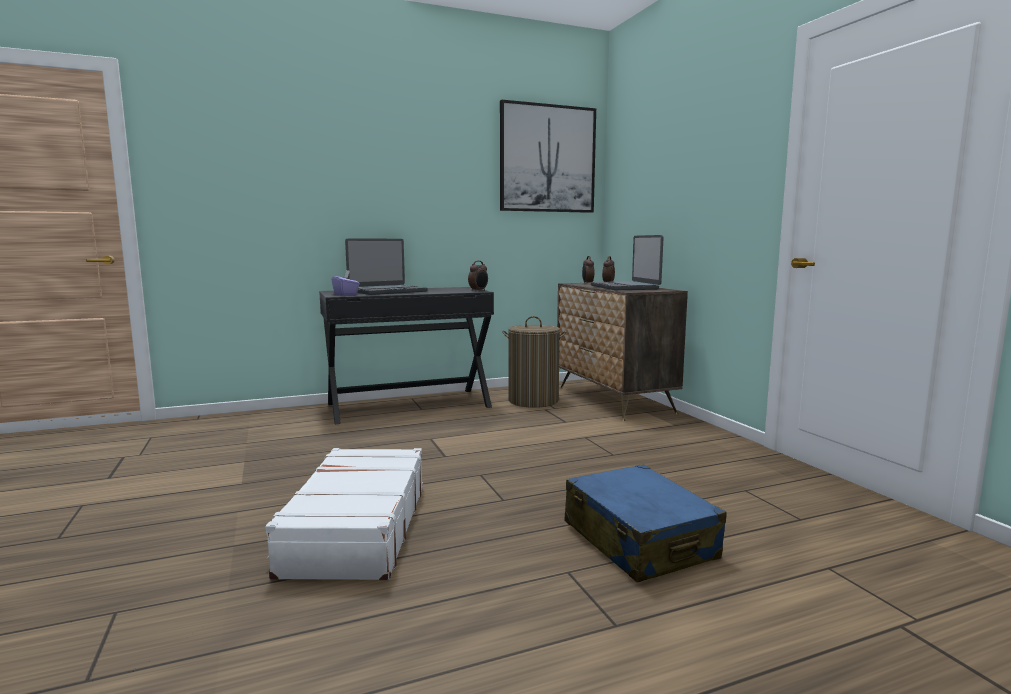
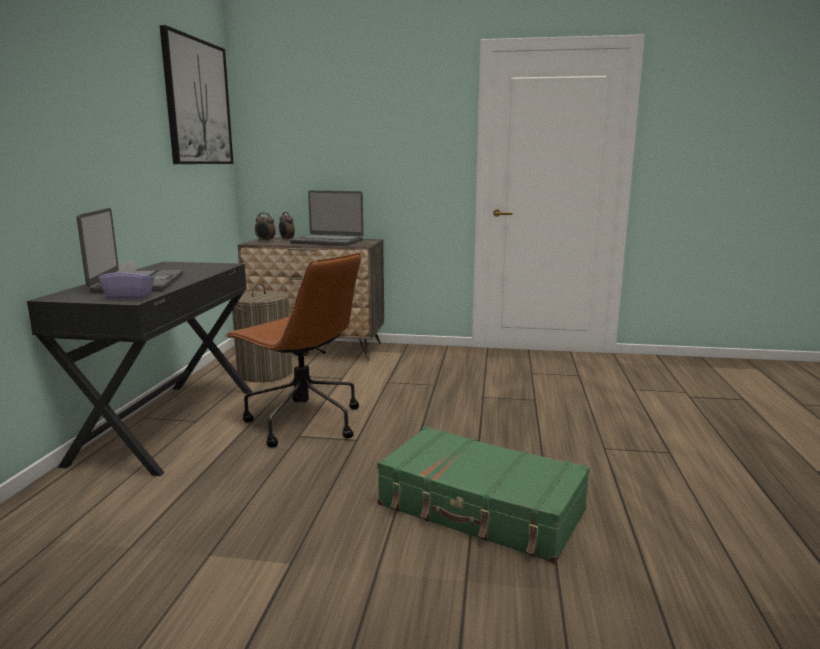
camera: 60 degrees left, 5 degrees up
(356, 528) = (481, 509): white suitcase -> green suitcase
(456, 433) = (302, 422): none -> brown office chair
(478, 291) = (224, 264): alarm clock -> none
(639, 541) = (577, 418): blue suitcase -> none

